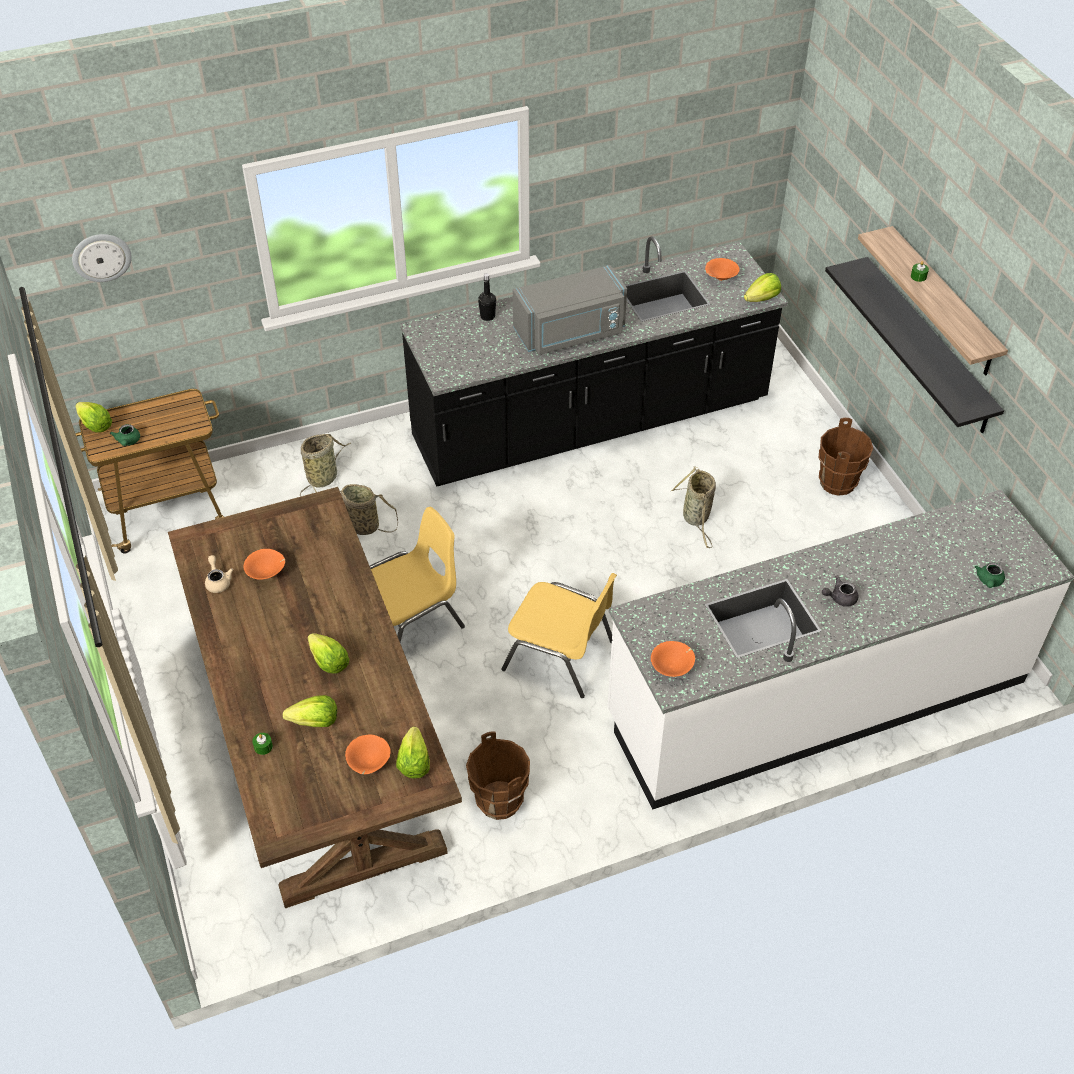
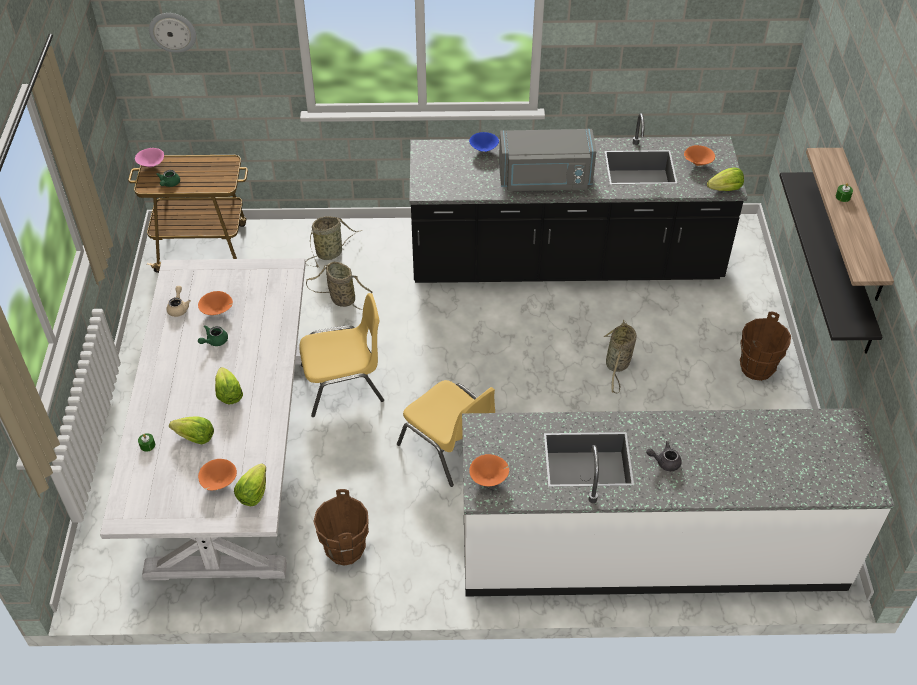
camera: 20 degrees right, 0 degrees up
(95, 425) = (152, 165): lettuce -> pink bowl
(319, 739) = (231, 456): brown dining table -> white dining table
(487, 316) = (483, 150): black bottle -> blue bowl
(988, 581) = (809, 486): green teapot -> green teapot (214, 341)

